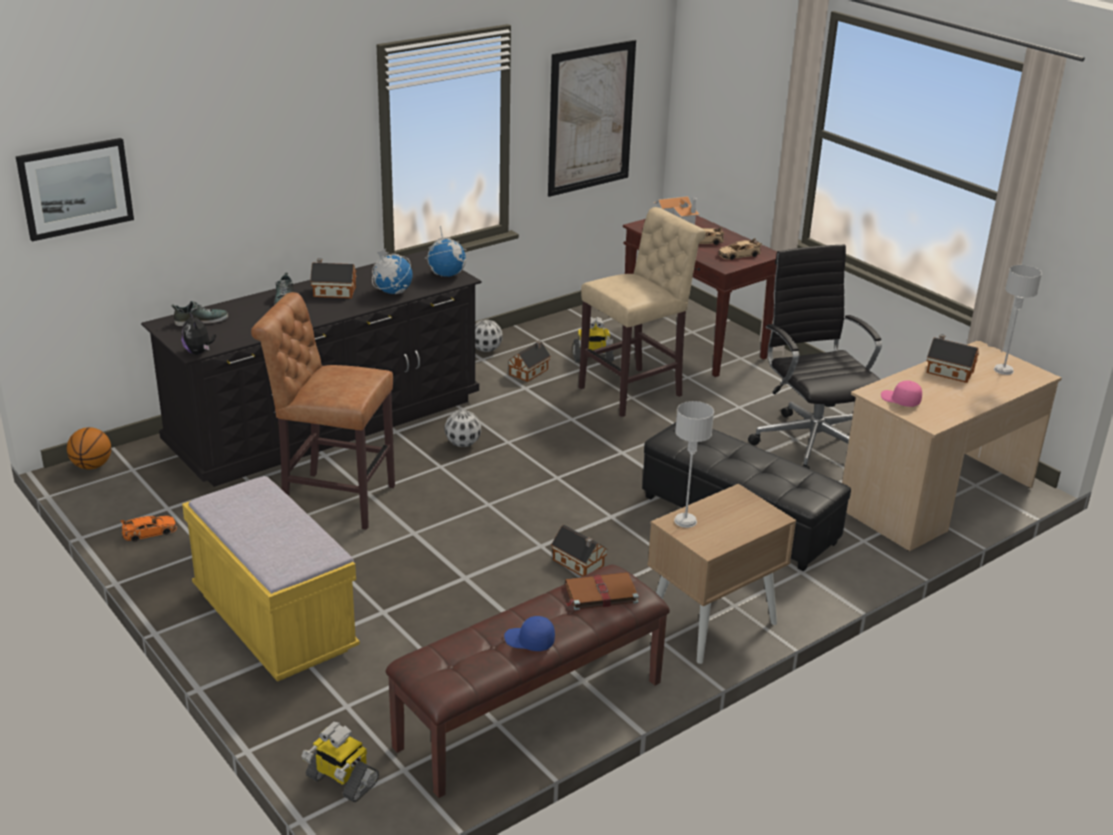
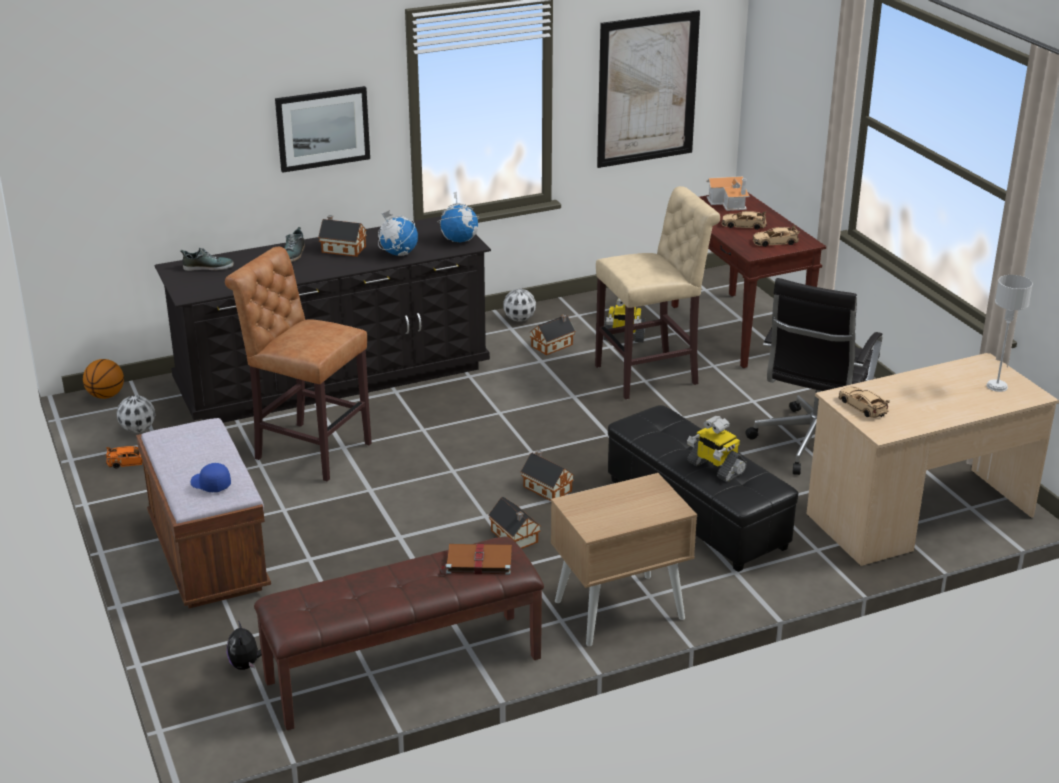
camera: 15 degrees right, 0 degrees up
(75, 188) = (98, 135): picture -> picture (322, 128)
(199, 352) = (192, 297): plush toy -> plush toy (246, 665)
(274, 622) = (208, 556): yellow bench -> brown bench
(341, 780) = (208, 702): toy robot -> toy robot (715, 468)
(462, 444) = (454, 410): football -> football (137, 430)
(529, 641) = (389, 596): blue cap -> blue cap (210, 484)
(685, 521) = (585, 502): grey table lamp -> none
(811, 442) = (812, 445): black office chair -> black office chair turned 150 degrees counterclockwise
(900, 400) = (862, 406): pink cap -> beige toy car
(948, 371) = (933, 382): toy house -> toy house (546, 488)

